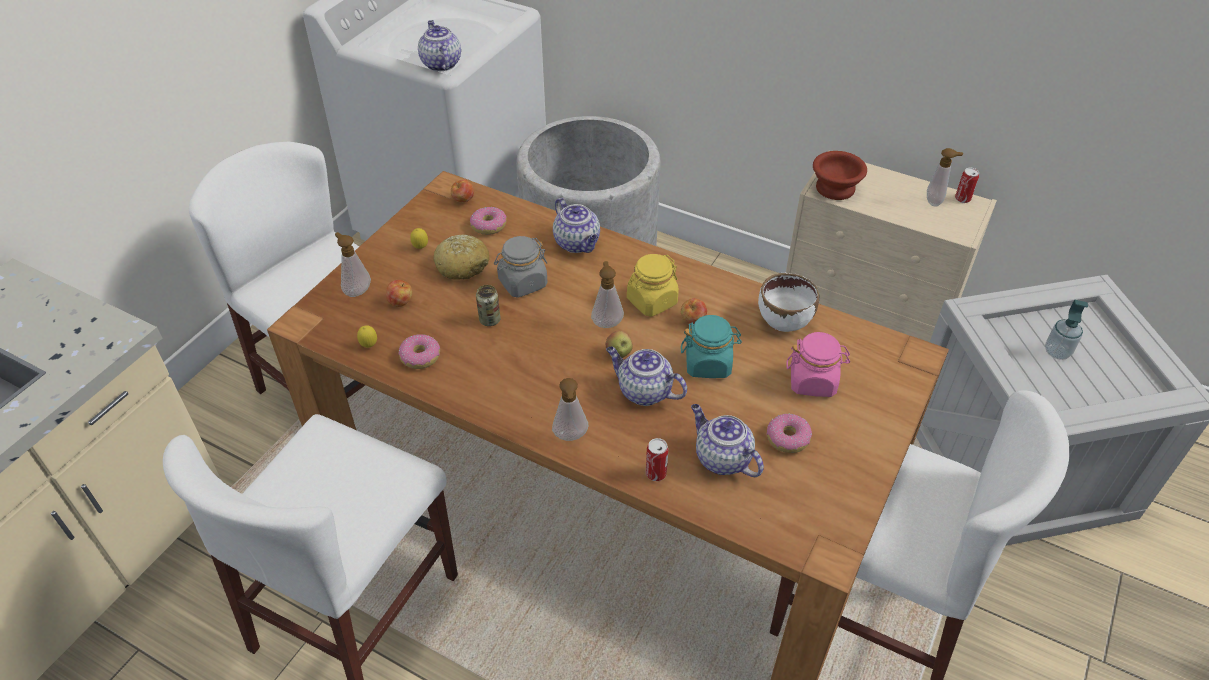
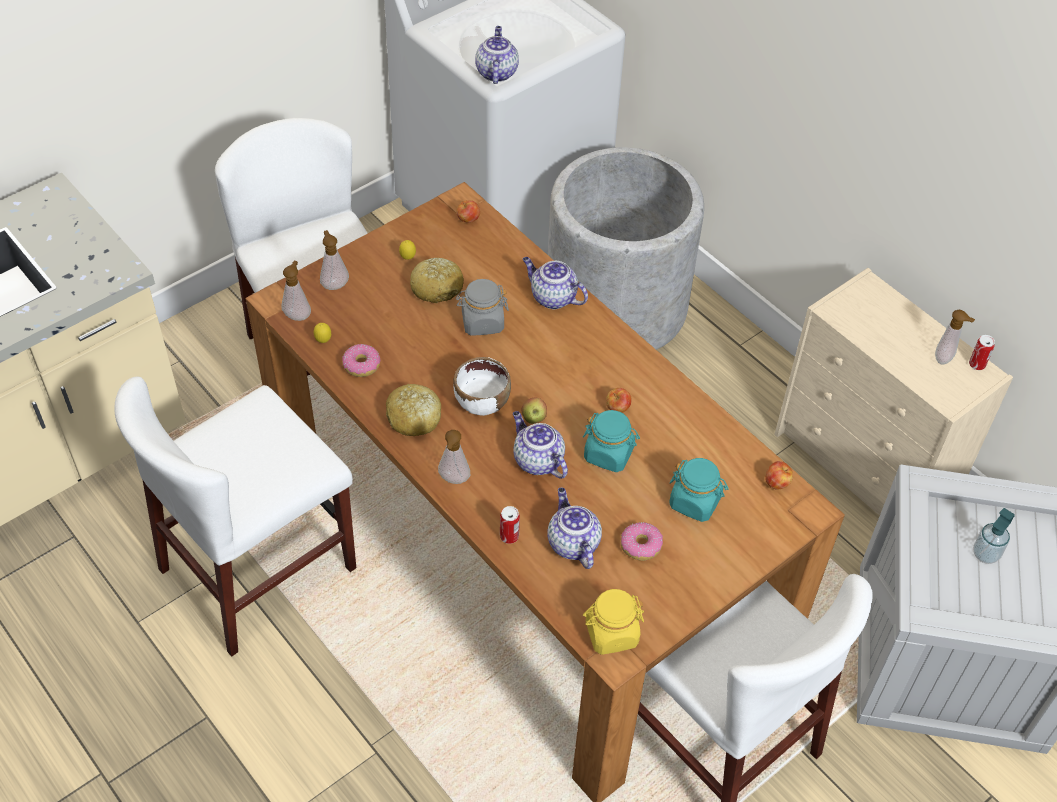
camera: 20 degrees right, 5 degrees up
(401, 302) = (367, 307): apple -> apple (777, 483)
(489, 226) = (479, 254): donut -> none
(489, 320) = (436, 349): can -> none
(499, 390) = (414, 417): none -> bread
(578, 243) = (552, 297): teapot -> teapot turned 135 degrees clockwise
(607, 322) = (539, 384): soap dispenser -> soap dispenser (298, 314)
(651, 301) = (590, 377): yellow jar -> yellow jar (611, 633)
(784, 320) = (703, 435): white bowl -> white bowl (482, 402)
(813, 381) = (695, 502): pink jar -> turquoise jar
(834, 187) = (847, 311): brown bowl -> none

